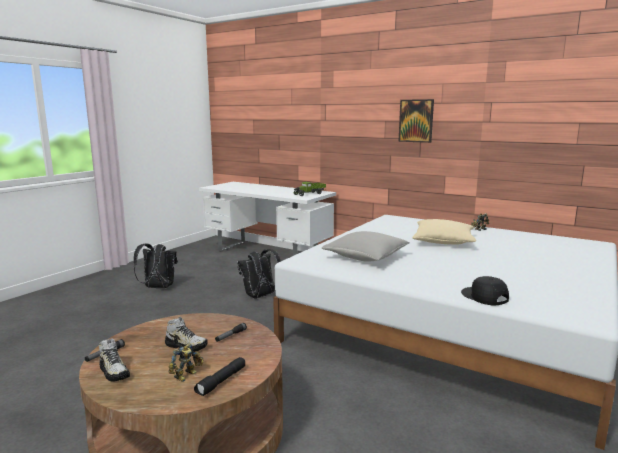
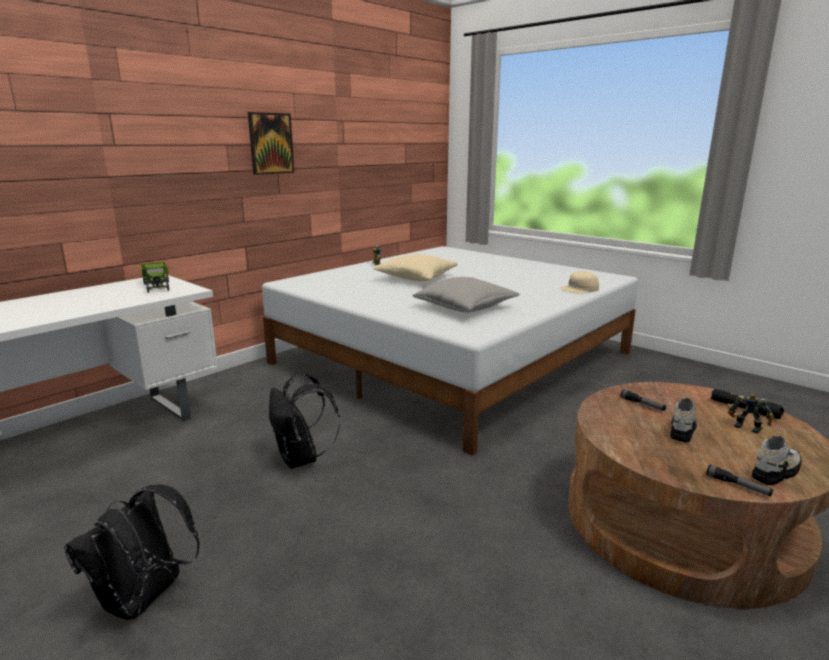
camera: 80 degrees left, 5 degrees up
(484, 296) = (579, 289): black cap -> beige cap

